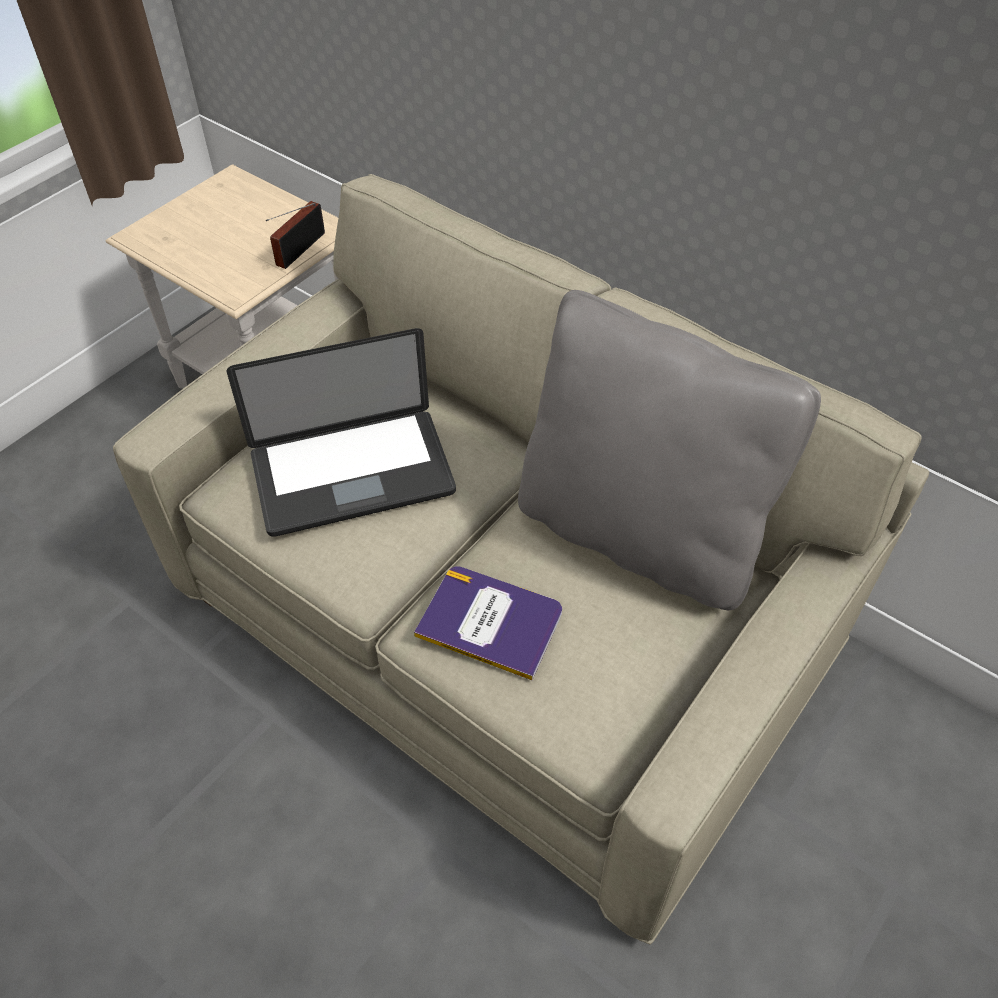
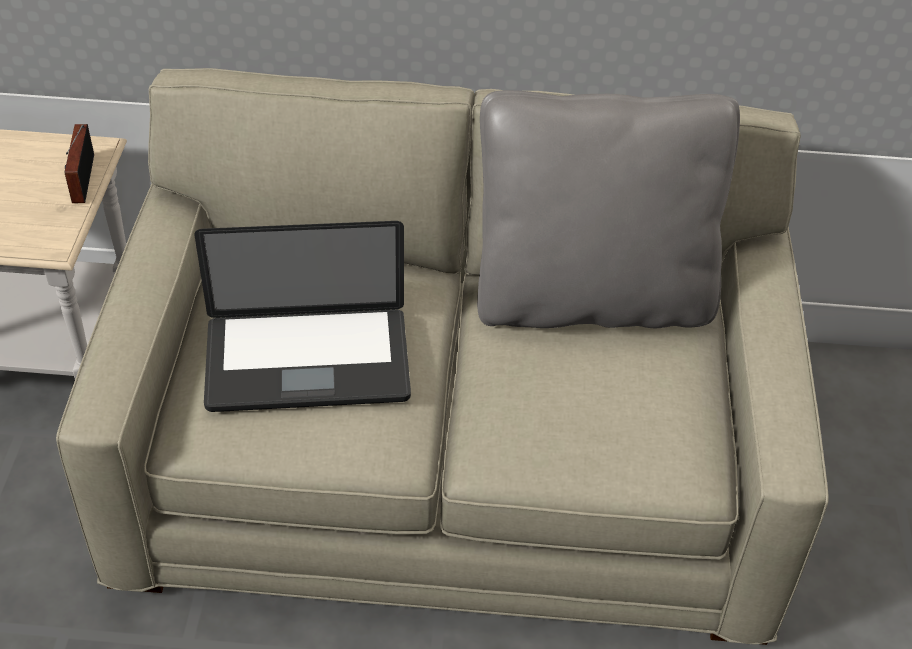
camera: 35 degrees left, 5 degrees down
(352, 474) = (307, 362): laptop -> laptop turned 45 degrees clockwise
(490, 622) = (536, 422): book -> none

